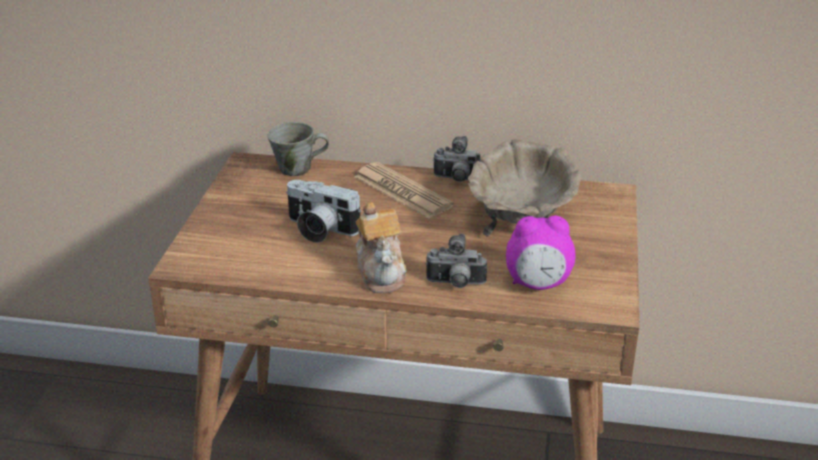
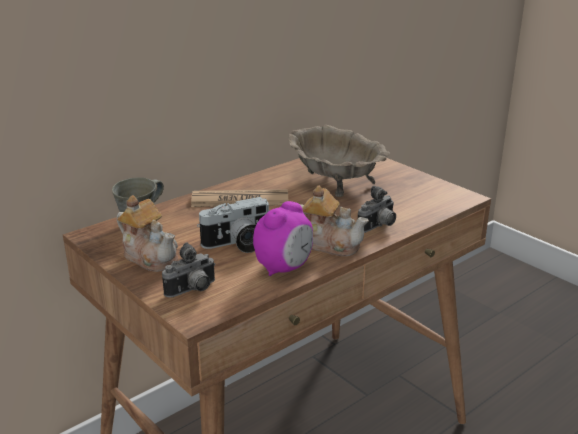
camera: 50 degrees left, 5 degrees down
(245, 203) = (150, 256): none -> teapot
(457, 180) = (257, 180): camera -> camera (192, 291)
(538, 285) = (413, 205): alarm clock -> alarm clock (284, 268)

